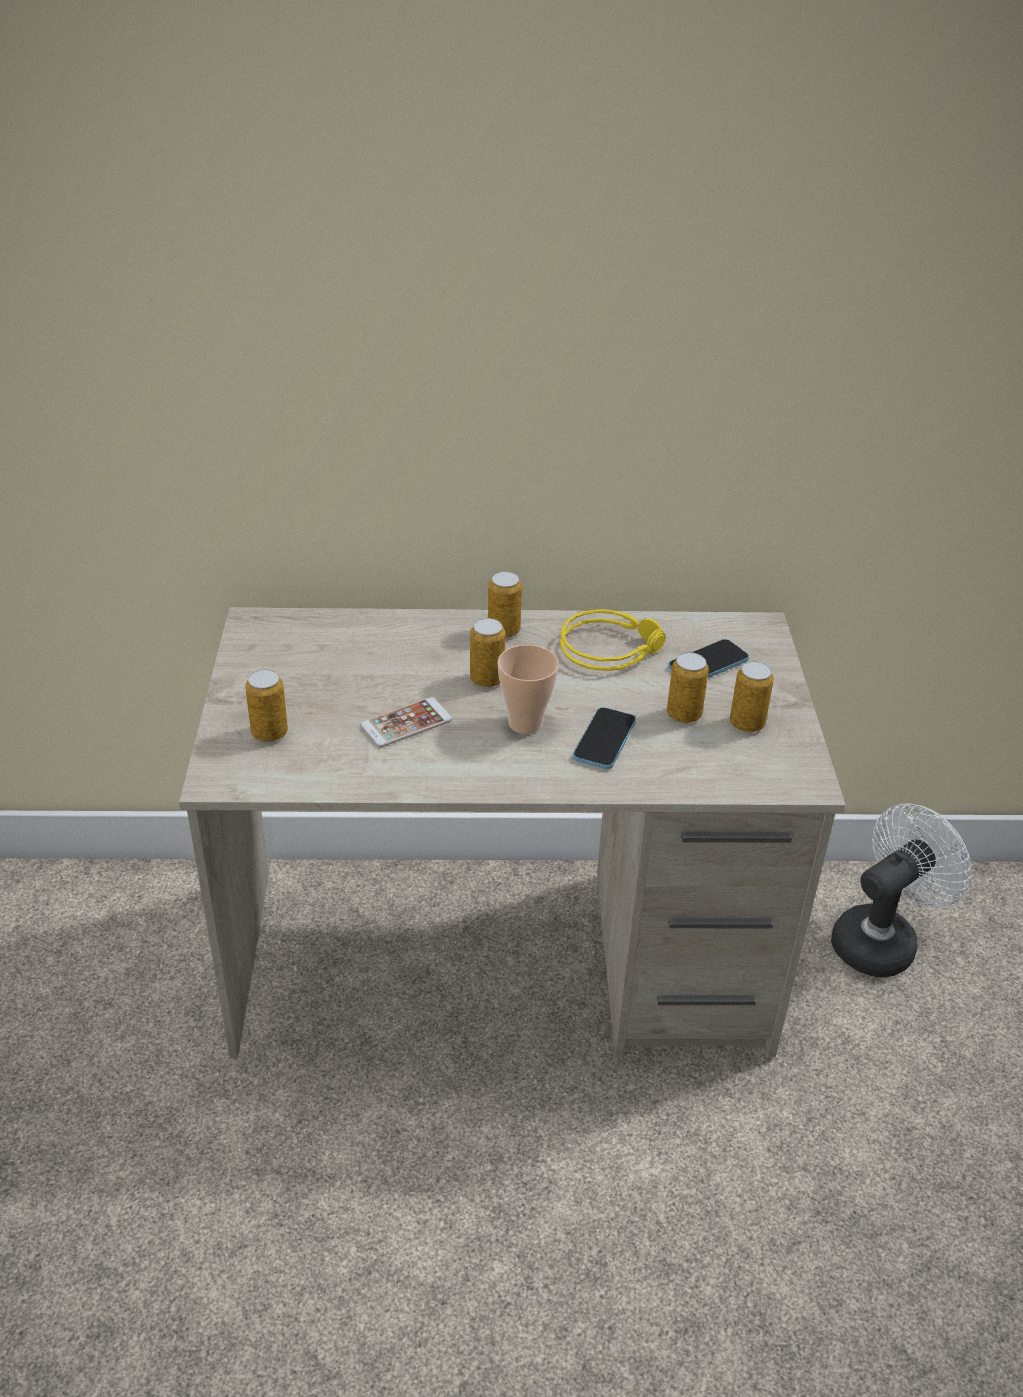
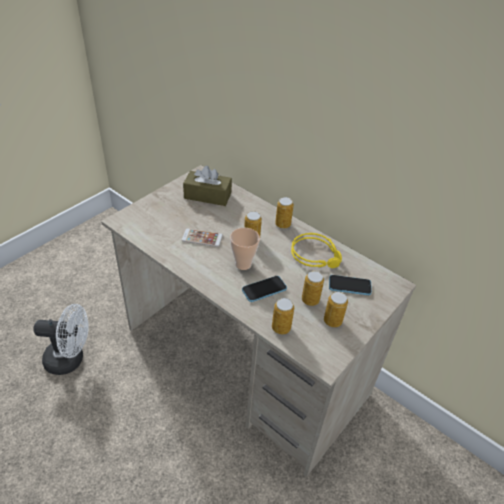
camera: 40 degrees right, 5 degrees up
(269, 733) = (155, 214): can -> can (281, 328)
(318, 652) = (207, 195): none -> brown tissue box
(881, 939) = (408, 468): white fan -> white fan (70, 359)

